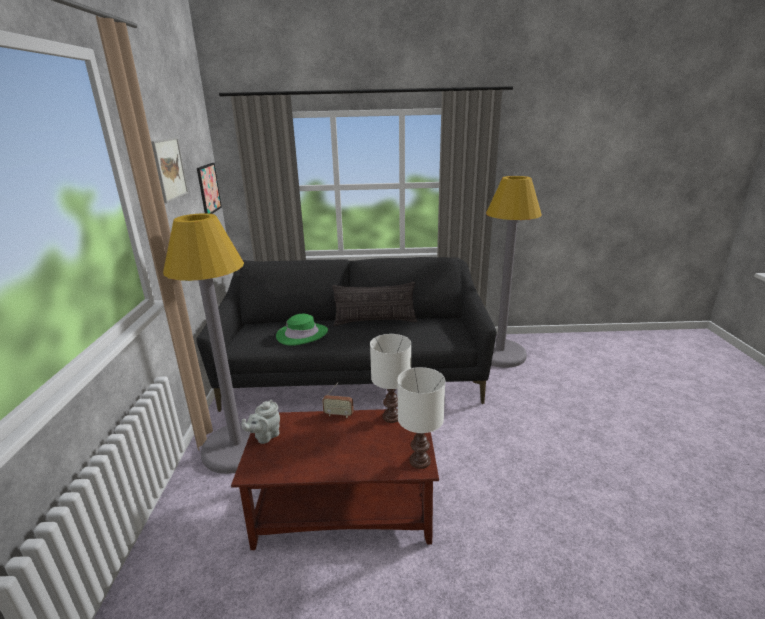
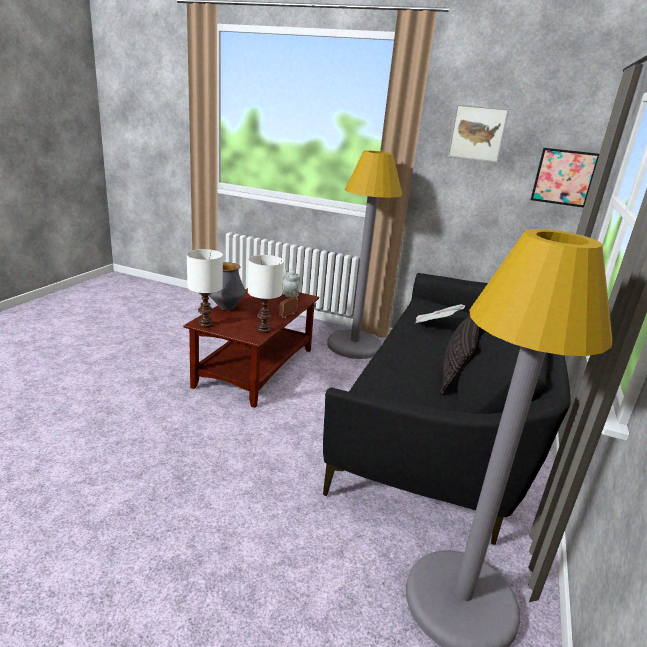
camera: 110 degrees right, 0 degrees up
(302, 334) = (435, 325): green hat -> newspaper
(358, 467) = (226, 308): none -> vase

